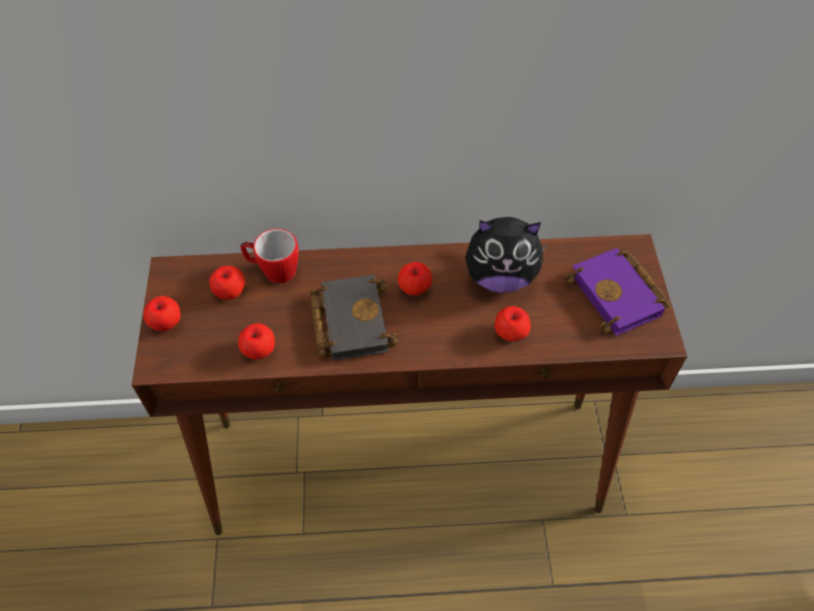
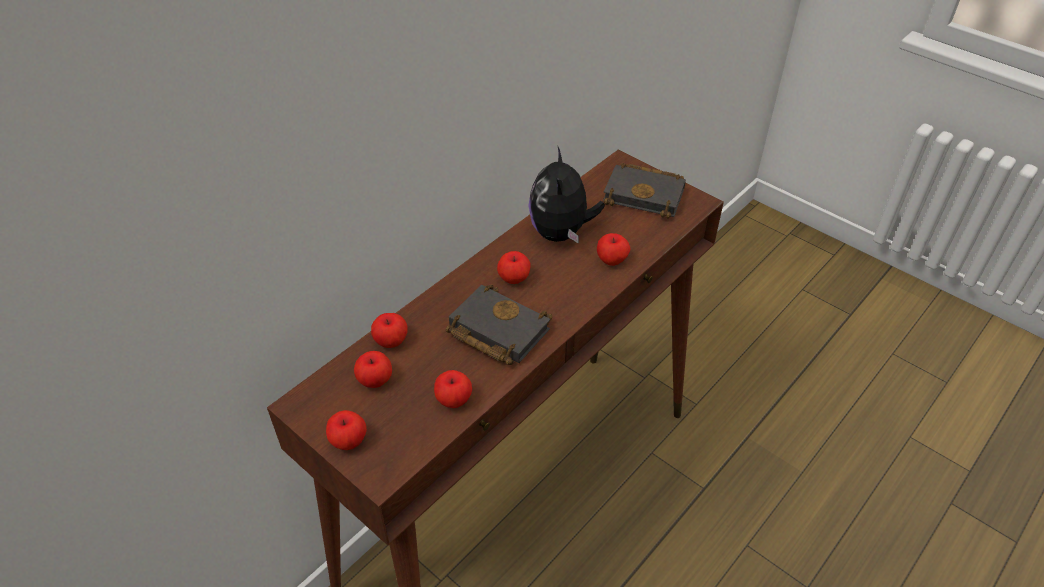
camera: 45 degrees left, 10 degrees down
(273, 270) = (391, 341): mug -> apple
(500, 277) = (561, 233): plush toy -> plush toy turned 135 degrees clockwise
(619, 296) = (646, 194): purple book -> black book

